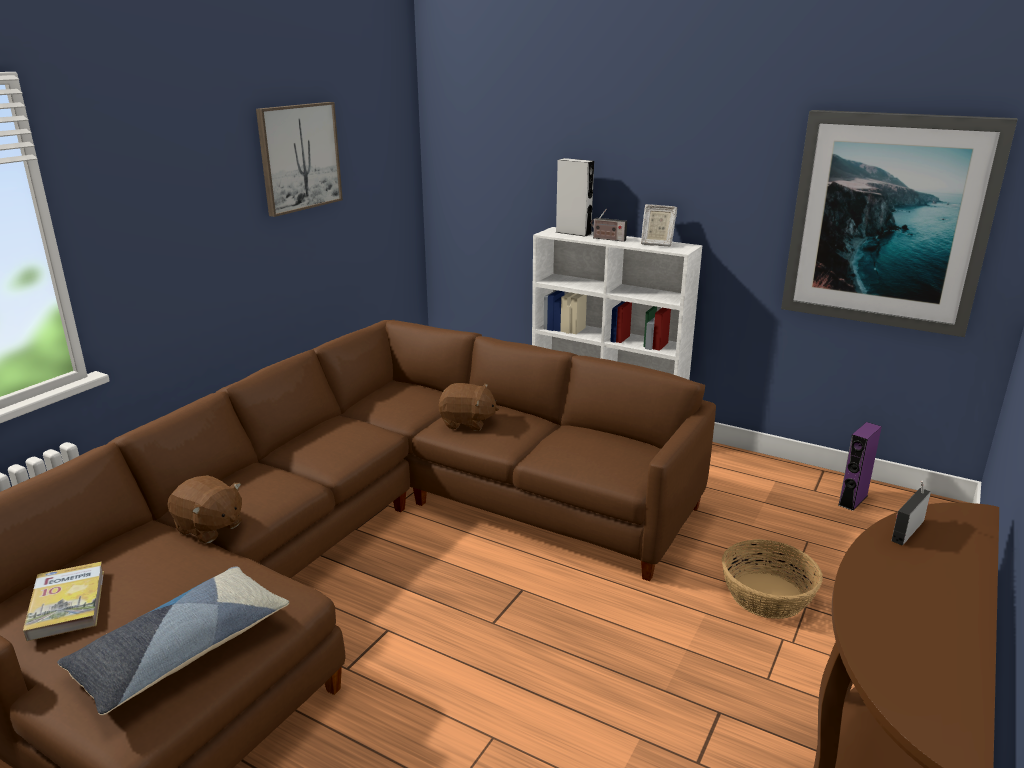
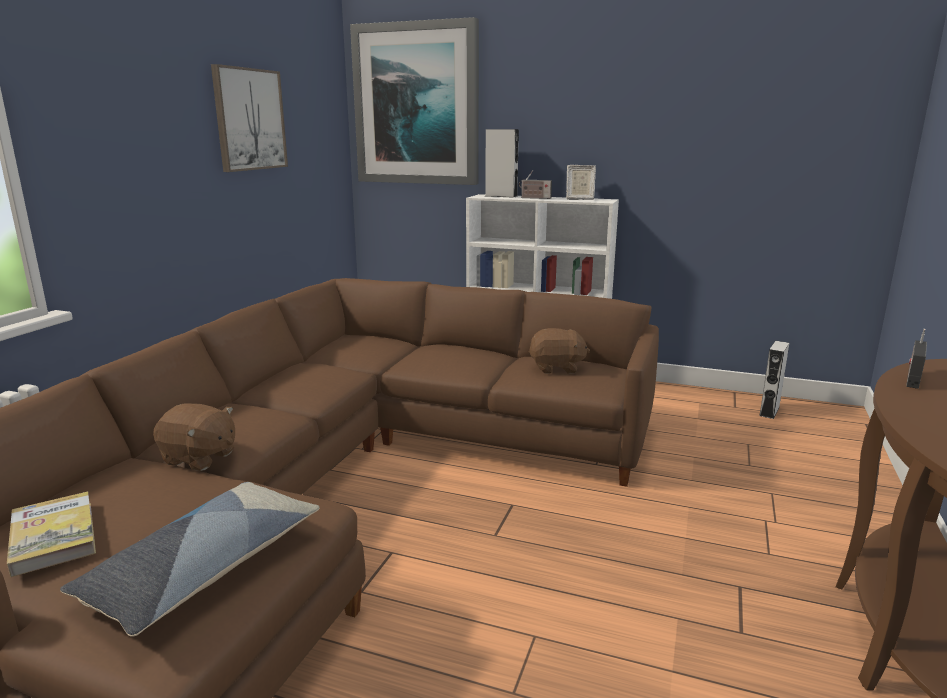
camera: 10 degrees left, 5 degrees down
(467, 423) = (432, 359): brown plush toy -> brown plush toy (556, 368)
(767, 595) = (735, 488): basket -> none
(852, 500) = (769, 411): purple speaker -> grey speaker
(888, 221) = (782, 164): picture -> picture (417, 105)

